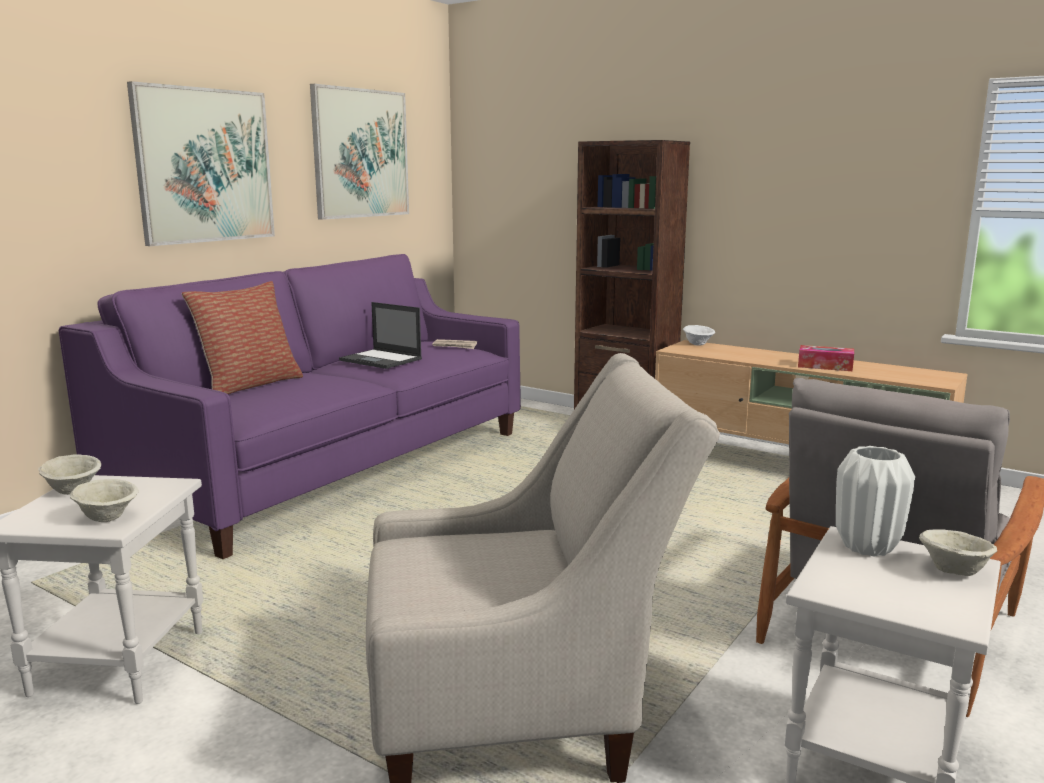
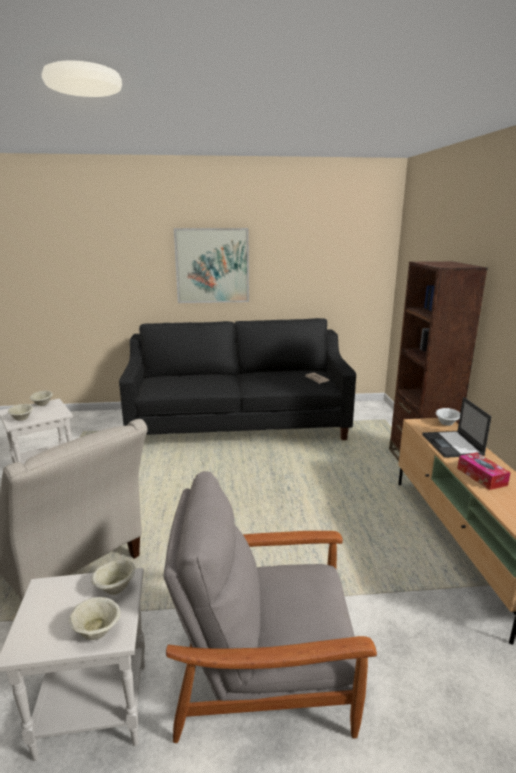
camera: 50 degrees right, 5 degrees up
(249, 385) = (189, 375): pillow -> none
(329, 467) = (238, 424): purple sofa -> black sofa
(360, 153) = (317, 257): picture -> none
(381, 360) = (262, 377): laptop -> laptop (452, 445)
(868, 547) = (115, 589): white vase -> beige bowl

